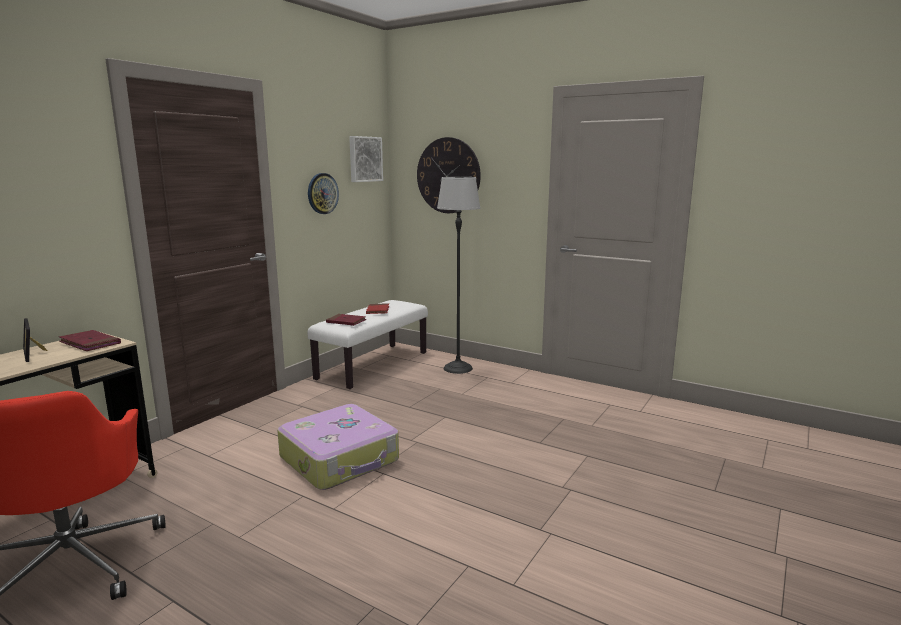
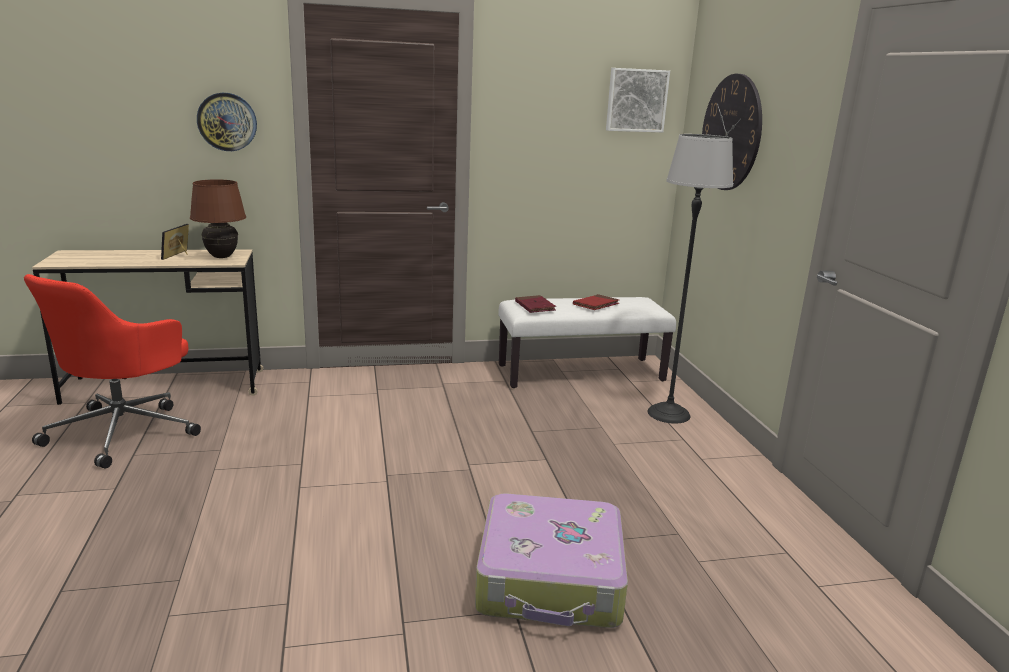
camera: 45 degrees right, 5 degrees up
(90, 343) = (221, 257): red book -> brown table lamp
(322, 193) = (552, 141): wall clock -> wall clock (227, 122)
(340, 459) = (381, 449): suitcase -> suitcase (551, 579)

